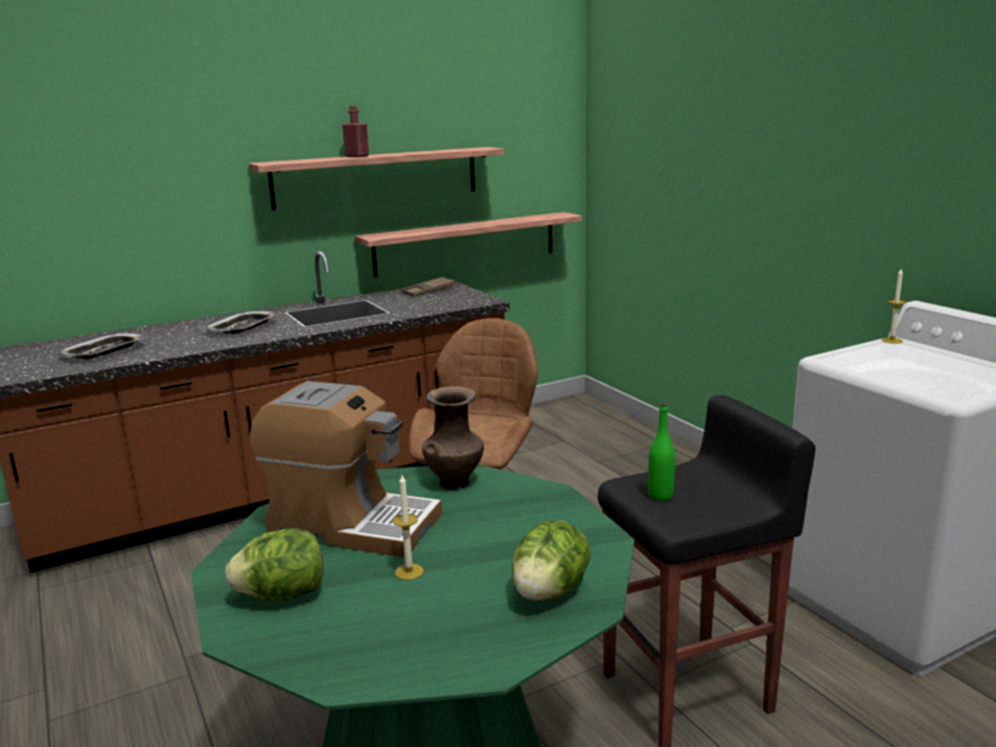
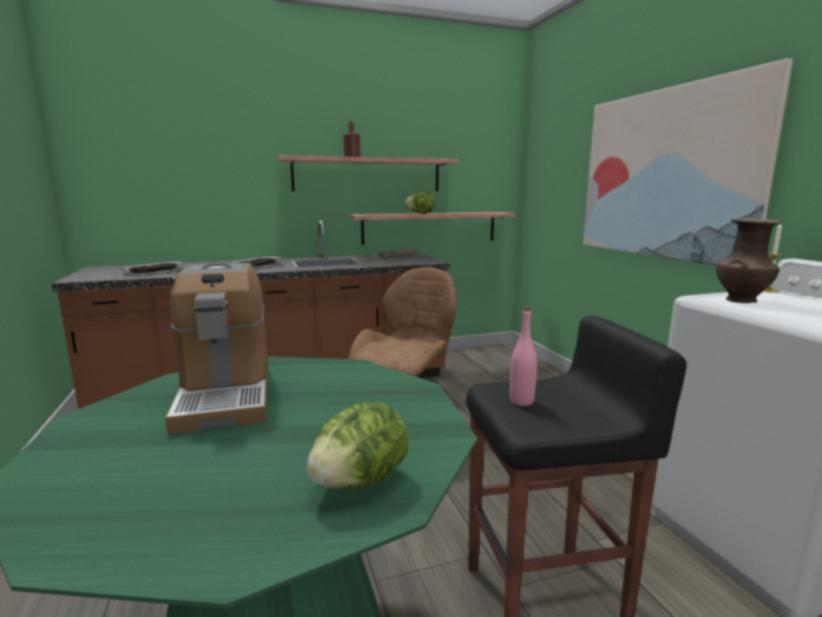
camera: 10 degrees right, 5 degrees down
(282, 596) = (105, 449): lettuce -> lettuce (421, 213)
(352, 524) = (226, 394): coffee machine -> coffee machine turned 45 degrees clockwise
(409, 572) = (238, 441): candle -> none
(455, 482) = (338, 372): brown vase -> brown vase (741, 300)
(660, 495) = (521, 401): green bottle -> pink bottle
(779, 186) = (665, 174): none -> picture

